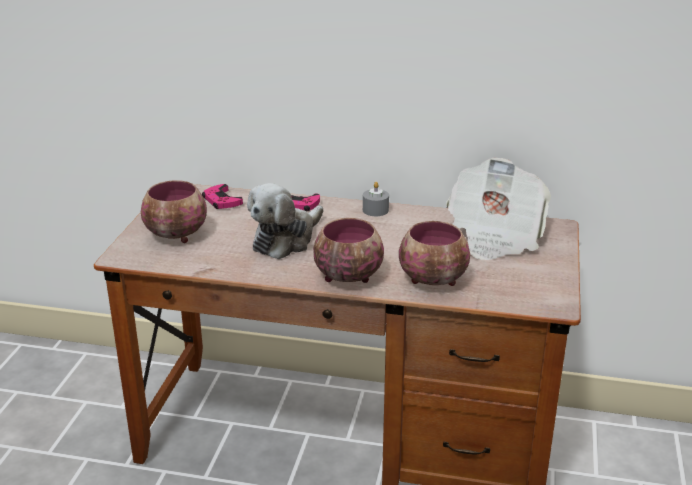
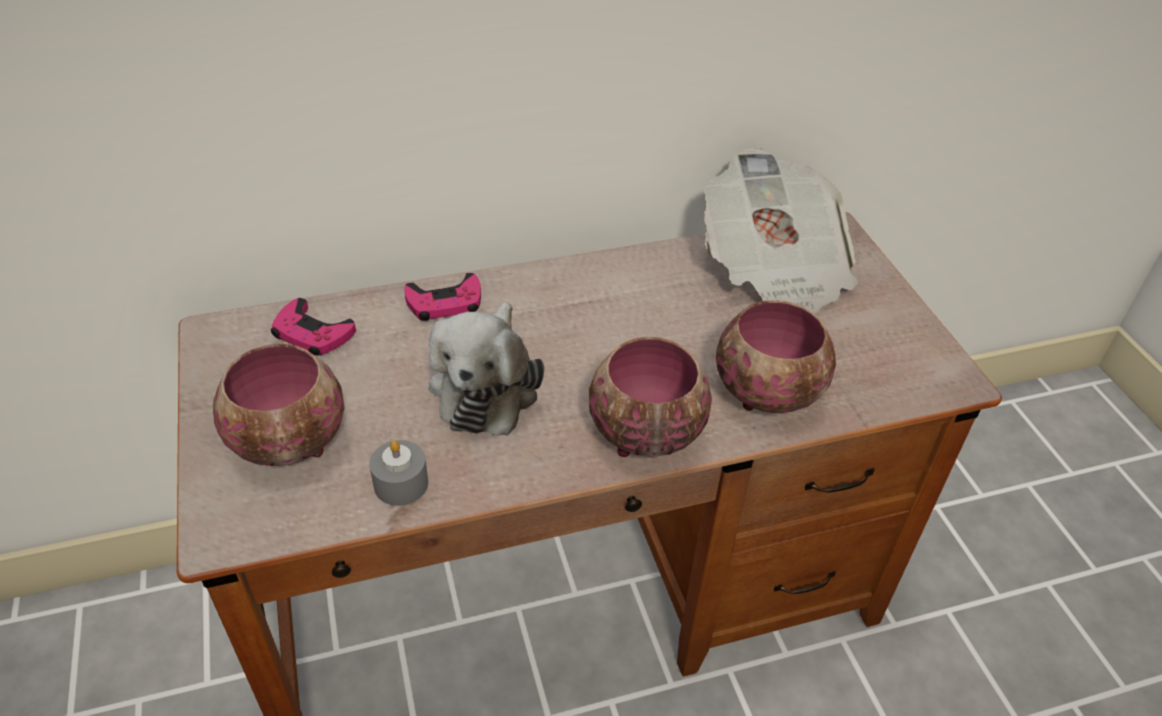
camera: 30 degrees left, 15 degrees up
(375, 210) = (573, 276): grey candle -> grey candle (401, 483)

